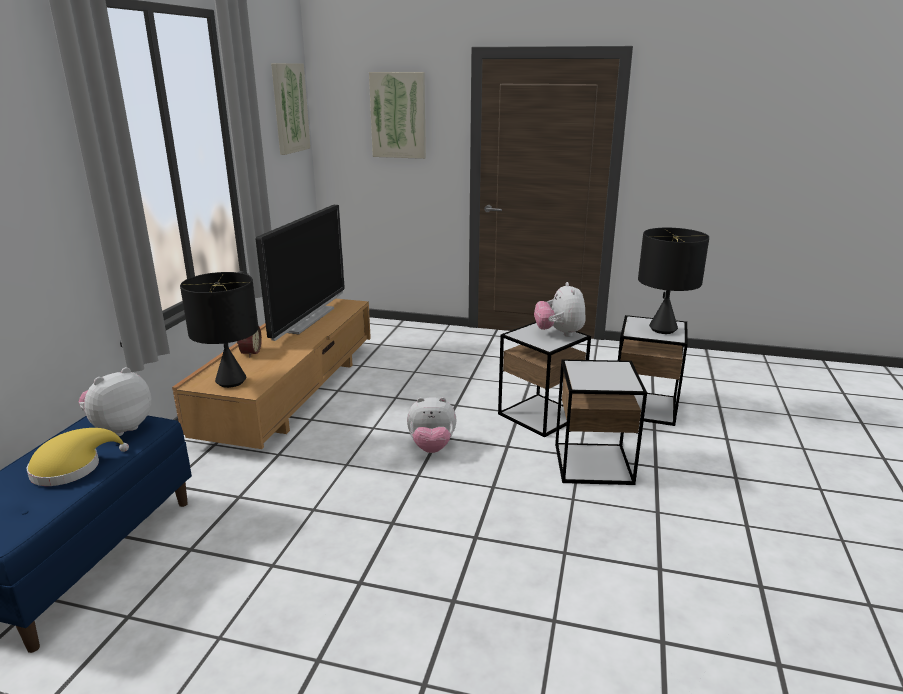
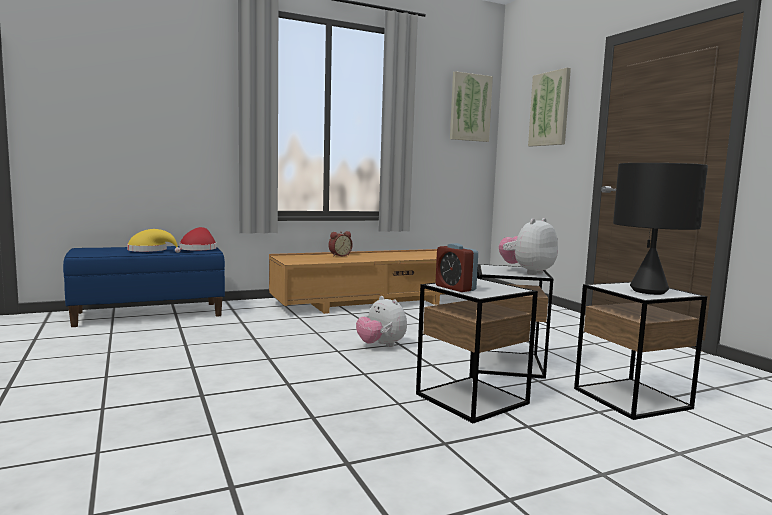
camera: 50 degrees right, 15 degrees down
(120, 428) = (199, 249): plush toy -> red hat
(231, 382) = (296, 259): black table lamp -> none
(306, 319) = (410, 254): television -> none
(599, 384) = (455, 288): none -> alarm clock

